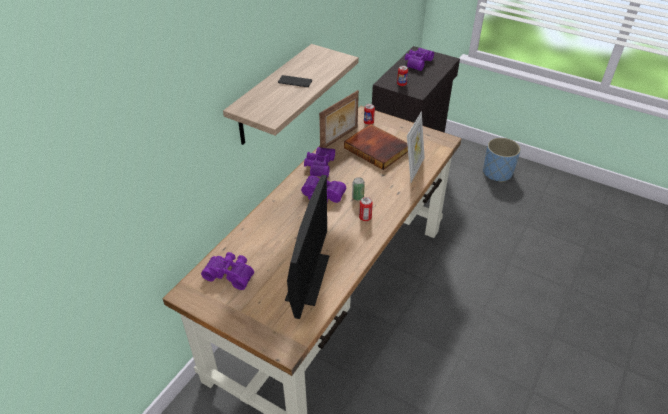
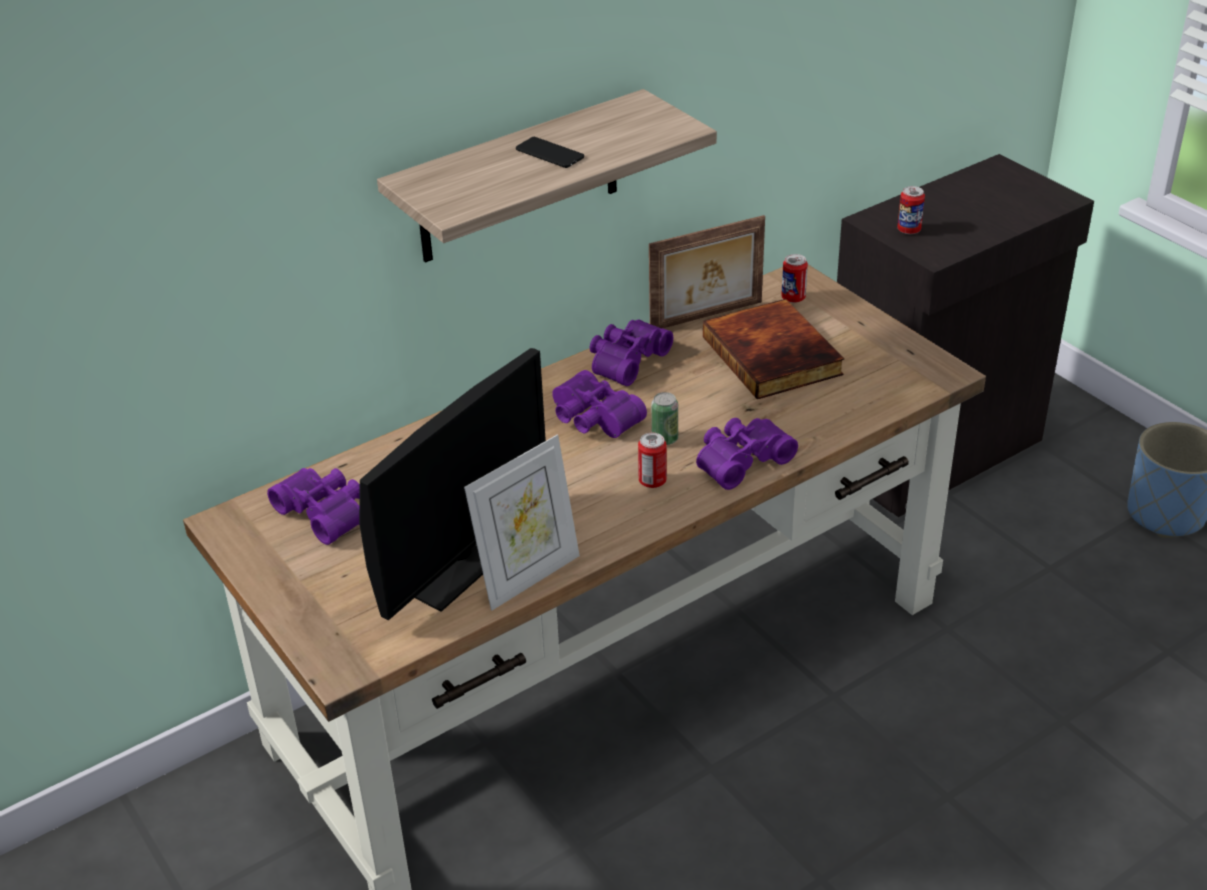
camera: 25 degrees right, 5 degrees down
(413, 169) = (825, 412): picture frame -> picture frame (528, 576)
(417, 62) = (980, 191): purple binoculars -> purple binoculars (740, 460)

